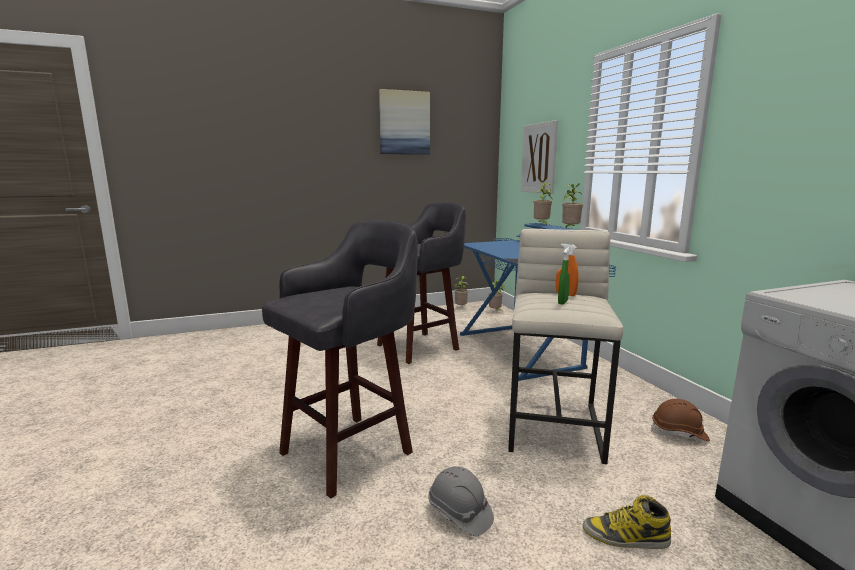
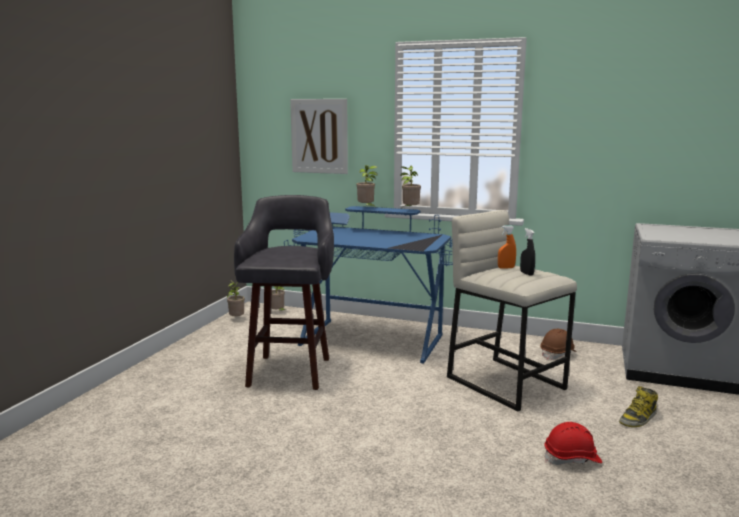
camera: 50 degrees left, 0 degrees up
(351, 451) = (441, 472): grey stool -> none
(404, 123) = (159, 92): picture -> none
(459, 513) = (572, 459): grey hard hat -> red hard hat
(563, 302) = (526, 273): green spray bottle -> black spray bottle

